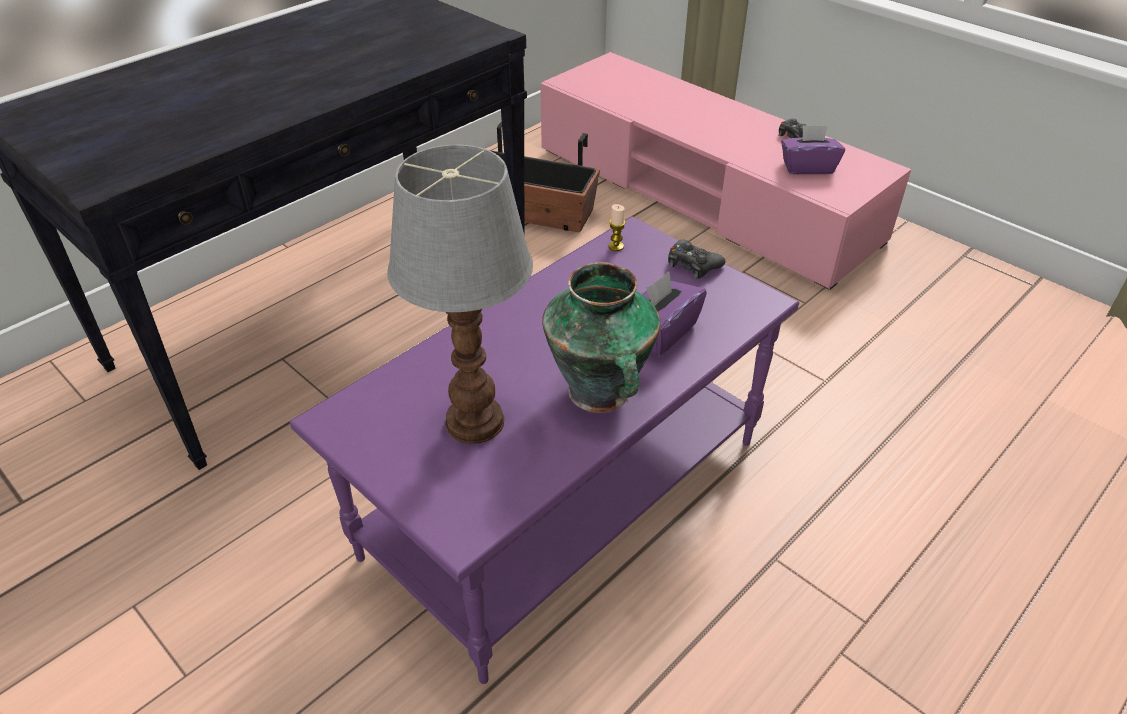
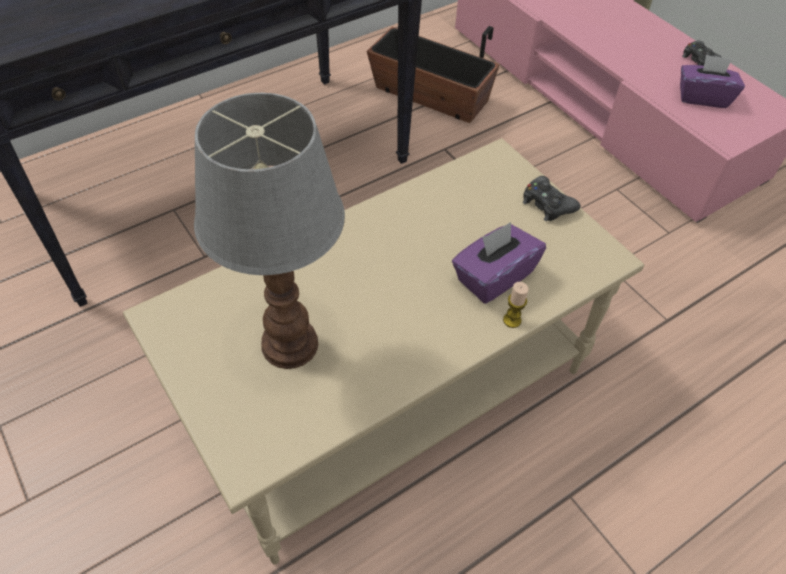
camera: 10 degrees right, 10 degrees up
(563, 495) = (389, 392): purple coffee table -> beige coffee table
(600, 394) = (416, 335): vase -> none
(616, 246) = (476, 170): candle -> candle (512, 320)

